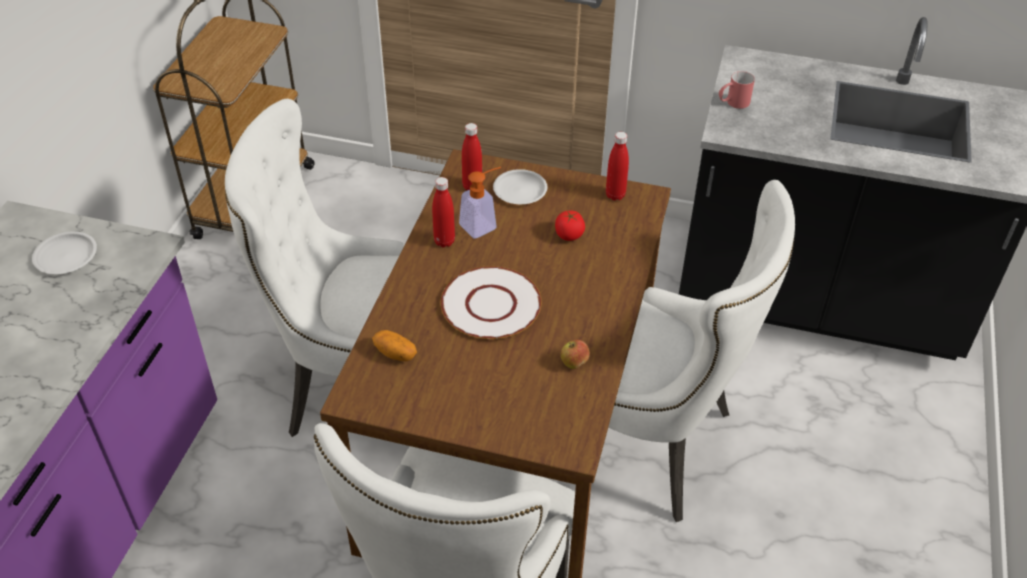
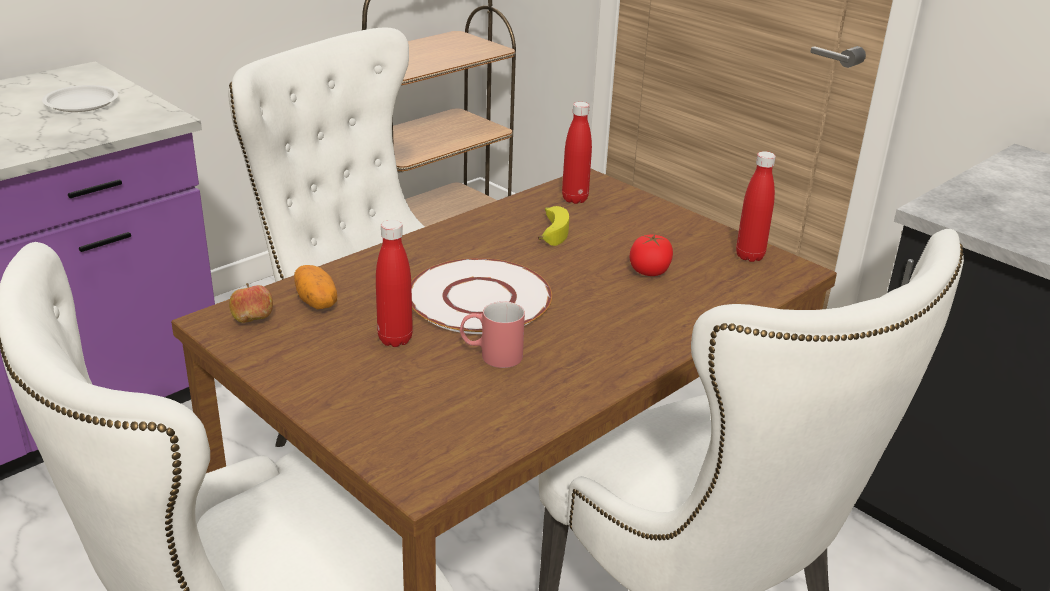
camera: 30 degrees right, 15 degrees down
(444, 241) = (489, 231): red bottle -> red bottle (395, 339)
(483, 225) = (551, 231): soap dispenser -> banana
(520, 190) = (629, 218): white plate -> none
(574, 363) = (522, 389): apple -> apple (253, 320)
(733, 103) = (978, 190): red mug -> red mug (491, 355)

